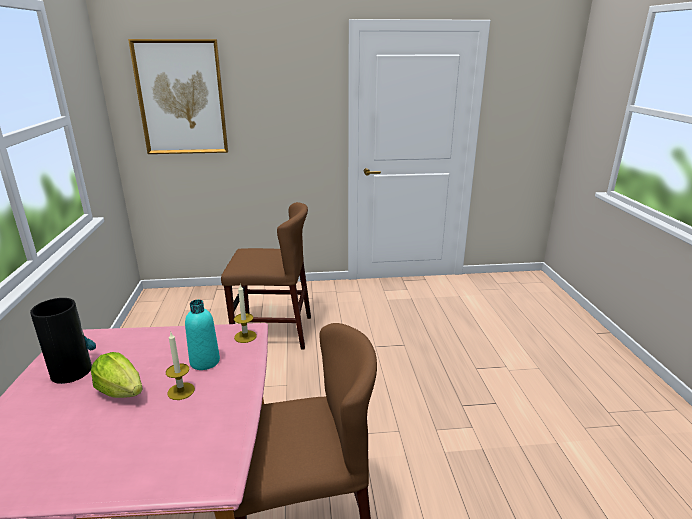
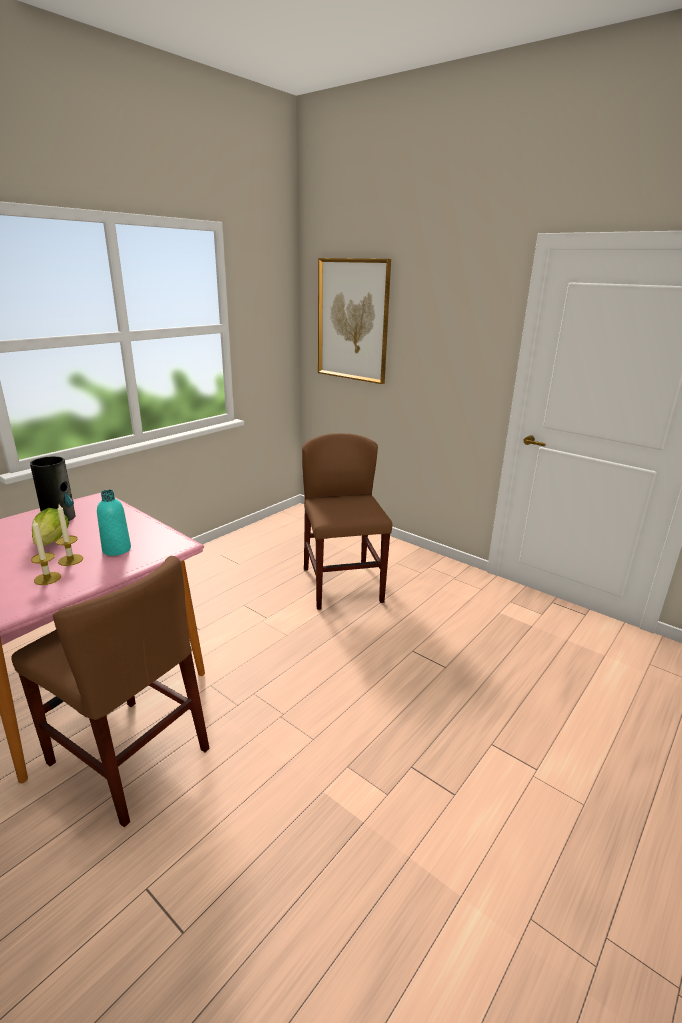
camera: 45 degrees right, 0 degrees up
(245, 336) = (169, 546): candle -> candle (47, 578)
(273, 331) = (342, 585): brown chair -> brown chair turned 150 degrees counterclockwise

